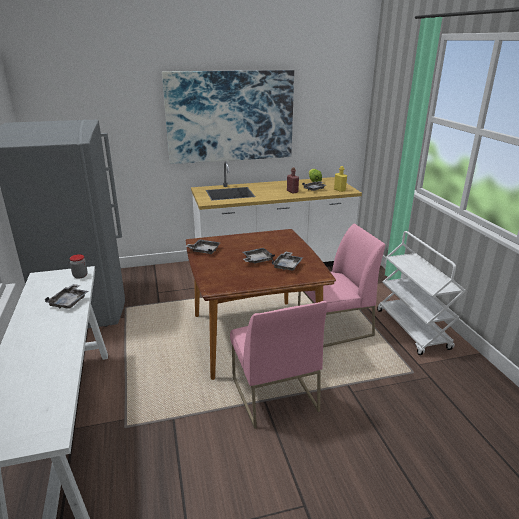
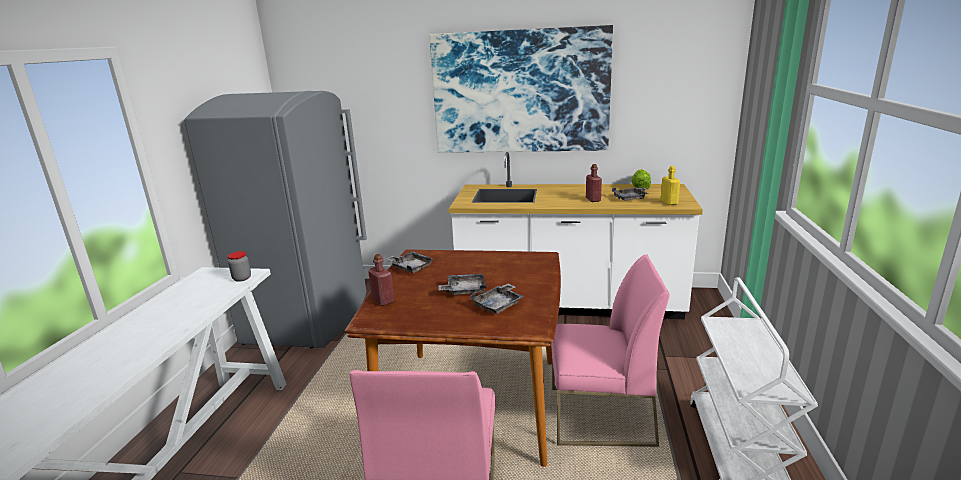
camera: 25 degrees right, 5 degrees down
(69, 301) = (196, 308): grey tray -> none
(209, 274) = (383, 300): none -> red bottle

